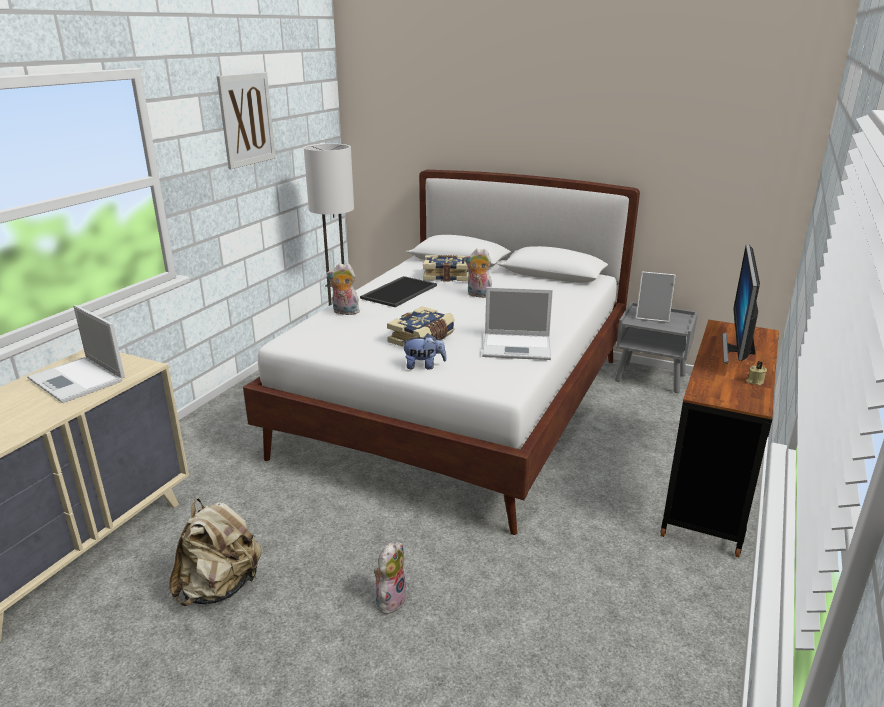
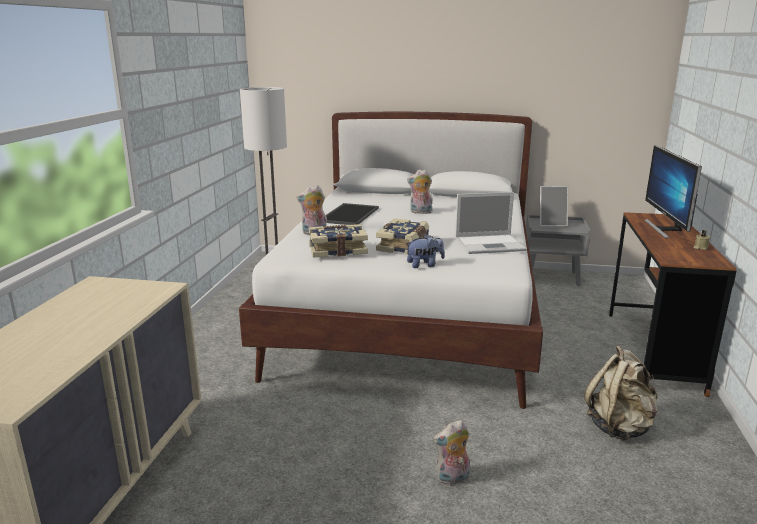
camera: 15 degrees left, 5 degrees down
(78, 380) = (102, 305): laptop -> none
(220, 587) = (282, 499): beige backpack -> beige backpack (619, 427)
(246, 119) = (187, 62): picture -> none
(390, 599) = (452, 479): plush toy -> plush toy turned 120 degrees counterclockwise
(446, 276) = (379, 201): book -> book (337, 250)

